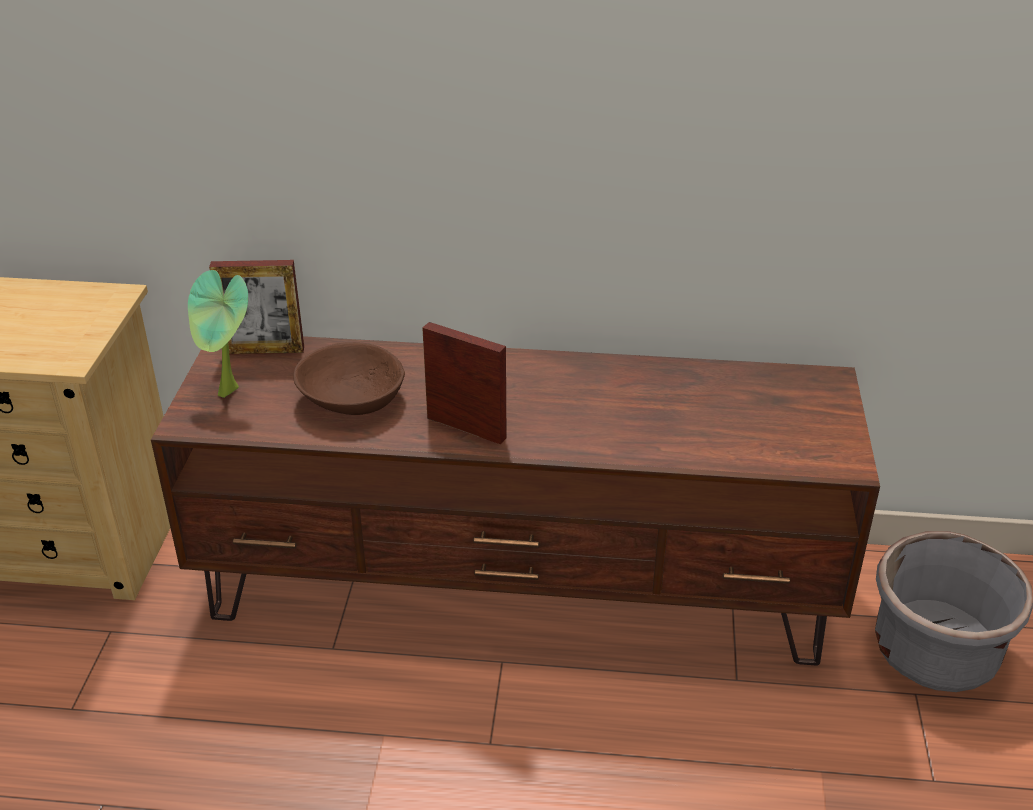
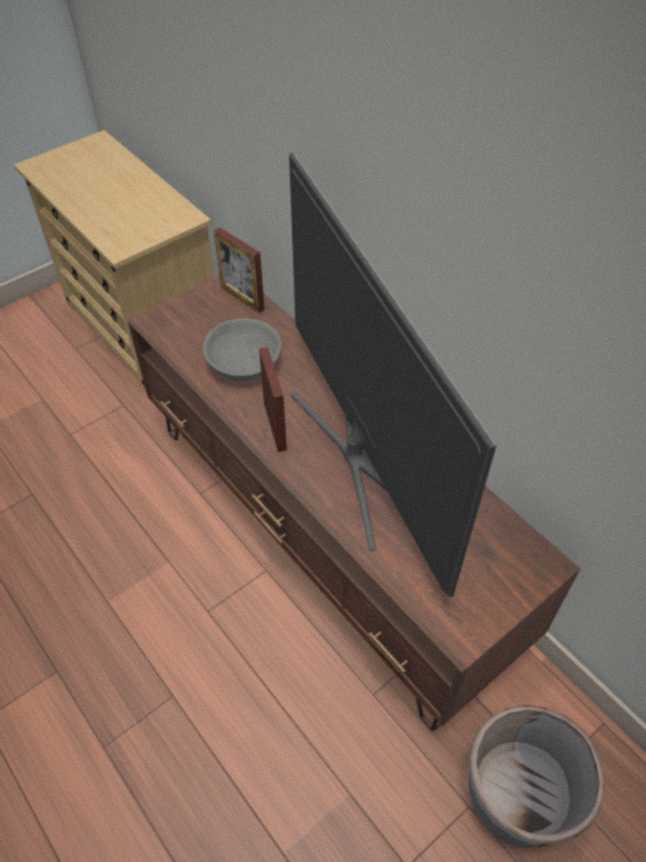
camera: 45 degrees right, 15 degrees up
(229, 394) = (192, 316): potted plant -> none
(351, 398) = (244, 361): brown bowl -> grey bowl
(580, 401) = (360, 456): none -> television

